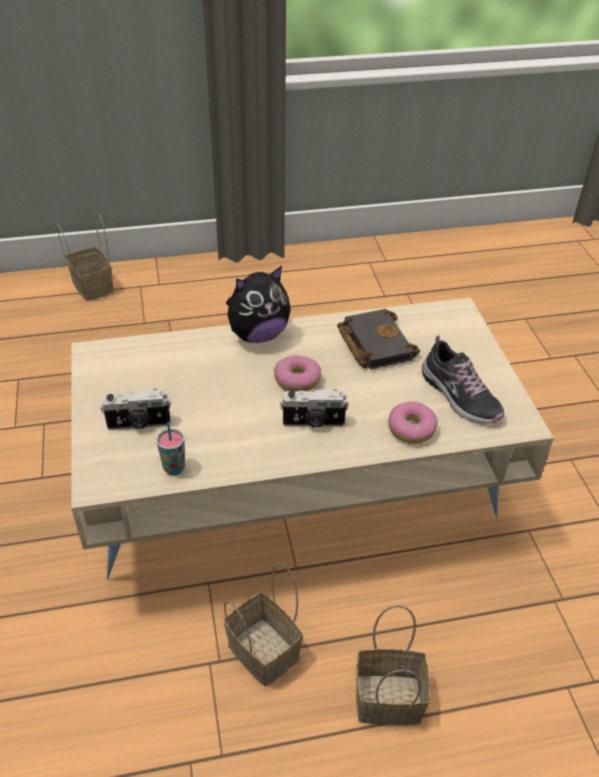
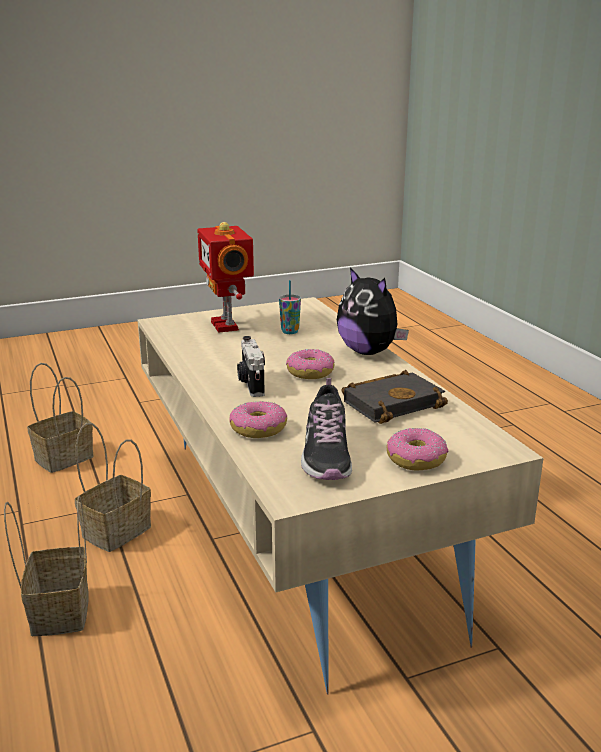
camera: 80 degrees right, 20 degrees down
(91, 286) = (526, 382): basket -> basket (65, 457)
(139, 424) = (227, 325): camera -> toy robot
(174, 468) = (180, 341): cup -> cup (290, 332)
(459, 396) = (326, 454): shoe -> shoe turned 45 degrees counterclockwise
(470, 353) = (416, 459): none -> donut

